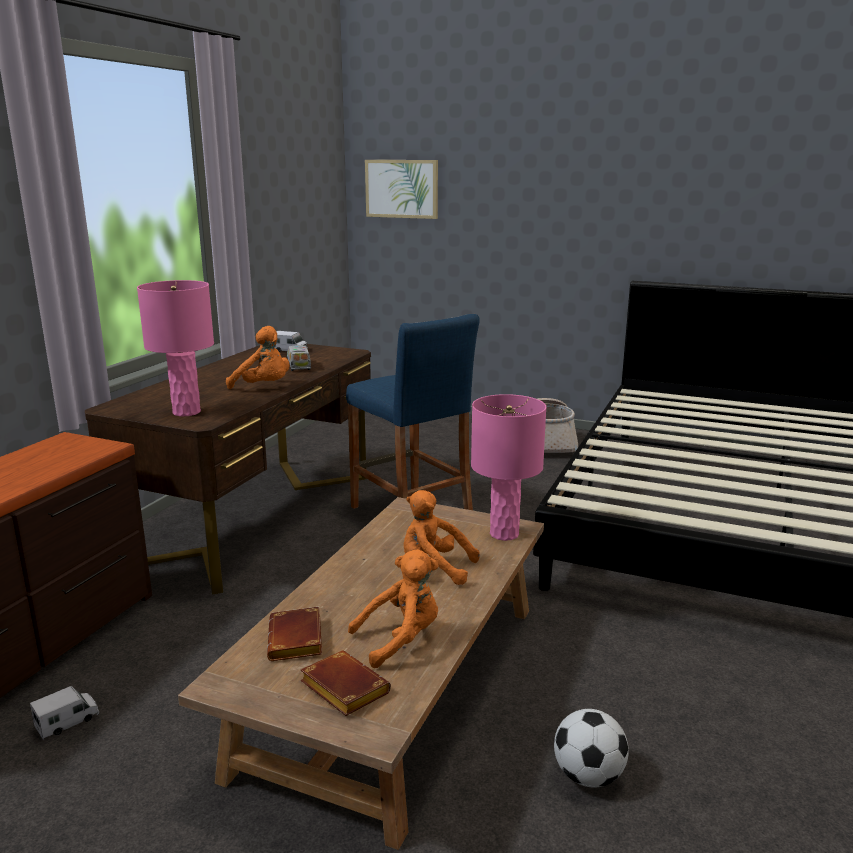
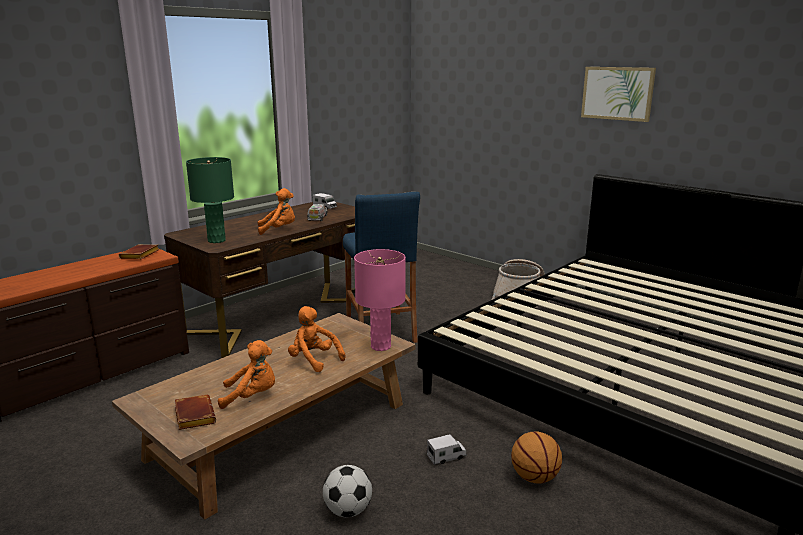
camera: 20 degrees right, 0 degrees up
(67, 722) = (96, 412): toy truck -> toy truck (446, 457)
(187, 412) = (217, 240): pink table lamp -> green table lamp
(264, 387) = (279, 230): orange plush toy -> orange plush toy turned 60 degrees counterclockwise
(298, 641) = (196, 386): brown book -> brown book (140, 255)
(402, 189) = (444, 96): picture -> picture (617, 93)
(765, 671) = (534, 477): none -> basketball

